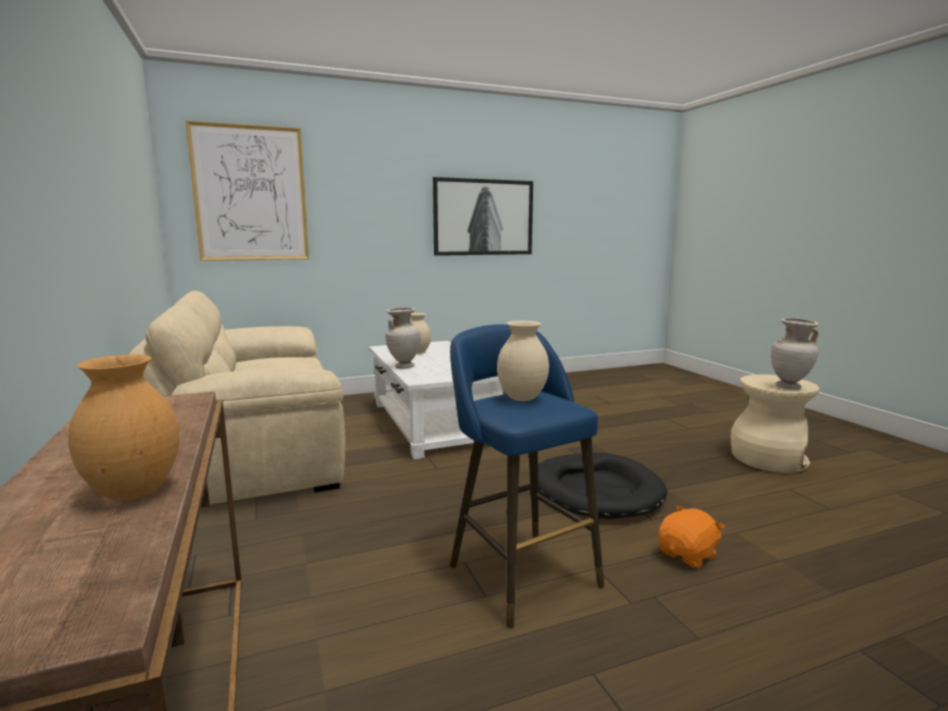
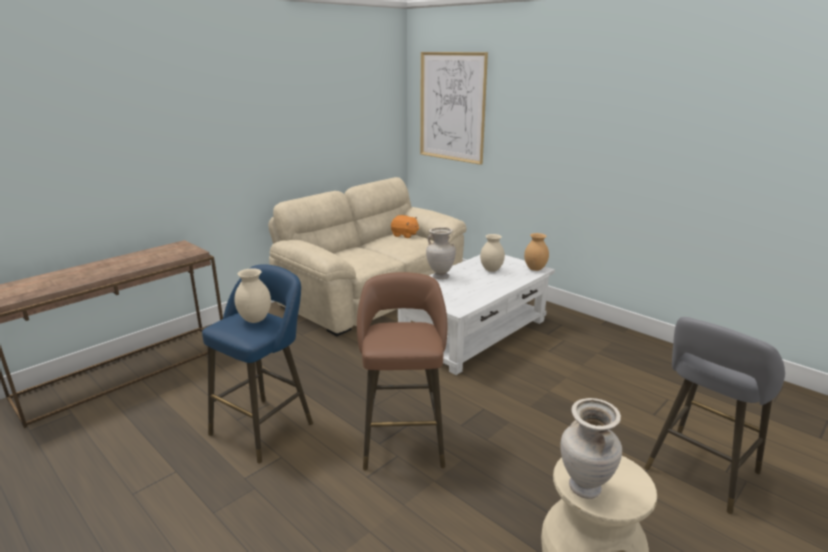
camera: 65 degrees right, 10 degrees up
(132, 493) = (82, 278): brown vase -> brown vase (534, 269)
(483, 217) = (647, 146): picture -> none
(596, 490) = (403, 439): black dog bed -> brown stool
(680, 410) = (699, 474): none -> grey stool
(688, 555) = (317, 502): orange plush toy -> orange plush toy (404, 235)

